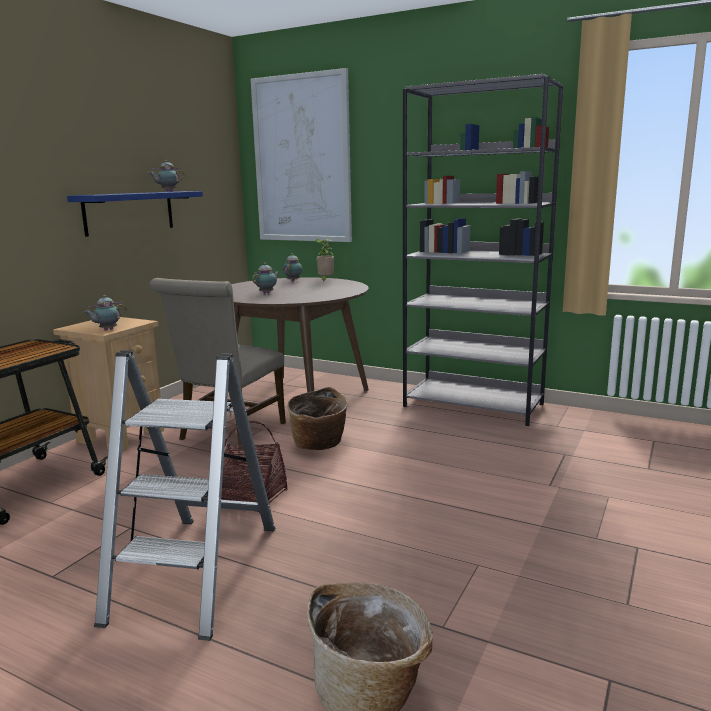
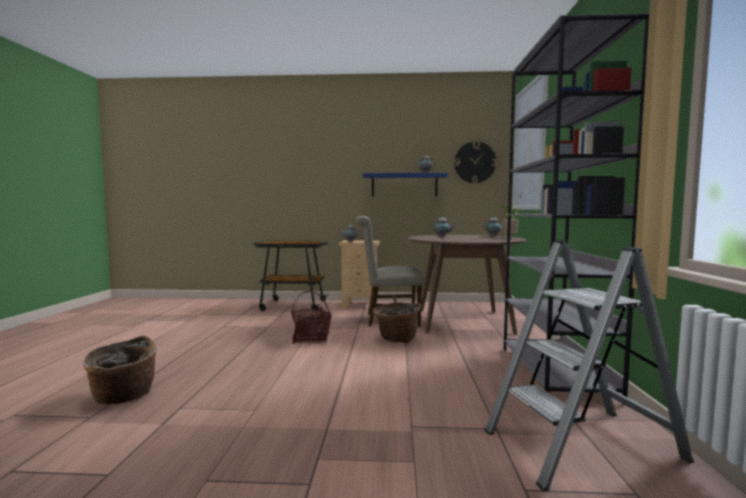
camera: 65 degrees right, 10 degrees down
(197, 569) = (233, 345): grey step ladder -> grey step ladder (584, 444)
(206, 171) = (474, 162): none -> wall clock

